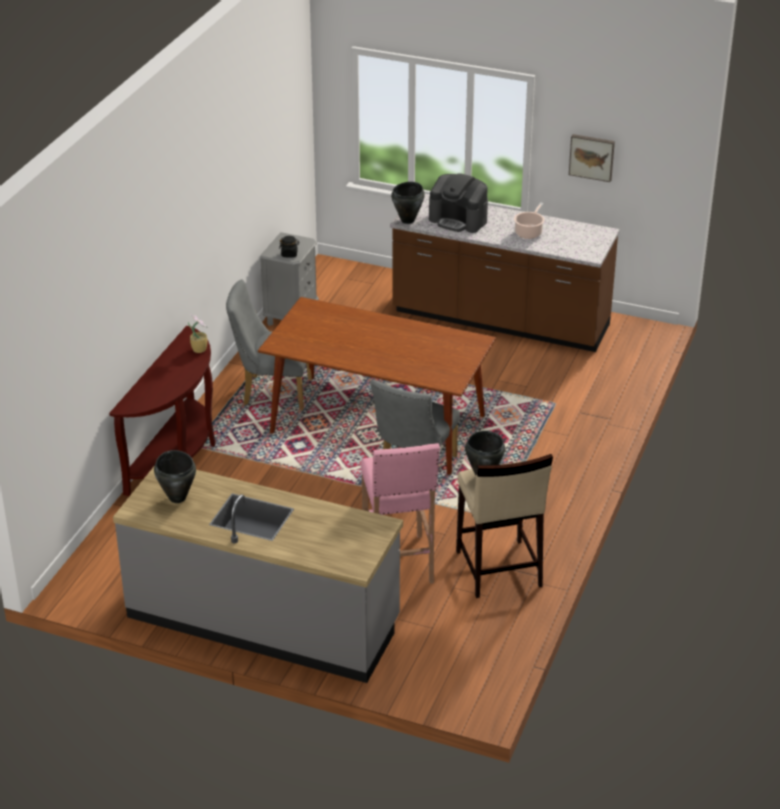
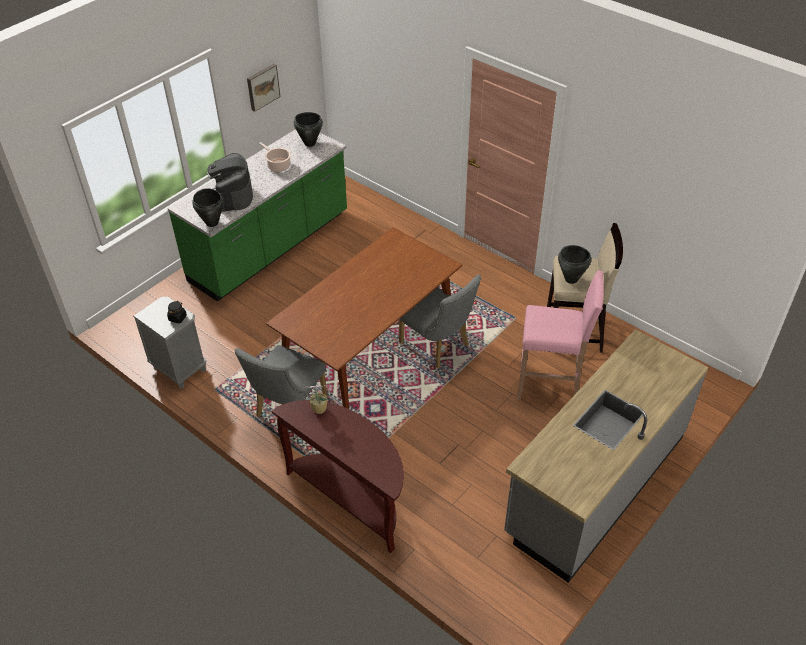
camera: 70 degrees left, 10 degrees up
(177, 497) = (568, 464): black cooking pot -> black cooking pot (309, 143)
(458, 220) = (232, 195): coffee machine -> coffee machine turned 120 degrees clockwise
(500, 321) = (271, 248): brown counter -> green counter

